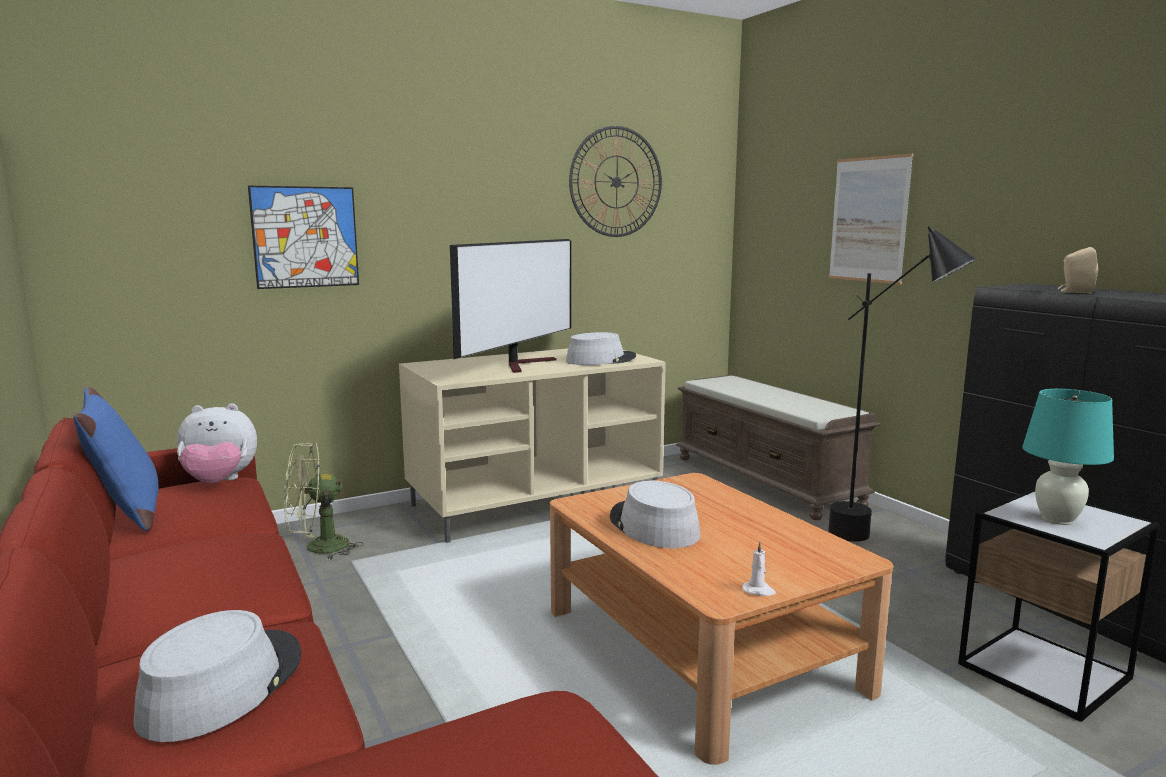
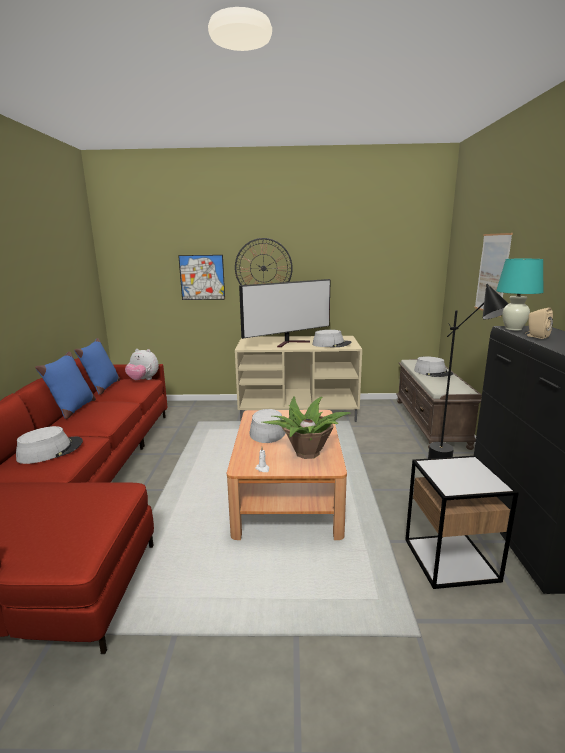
camera: 30 degrees right, 5 degrees up
(122, 577) = (73, 409): none -> blue pillow
(318, 548) = (193, 413): green fan -> none
(616, 182) = (364, 247): wall clock -> wall clock (263, 268)
(764, 393) = (433, 372): none -> grey hat
(783, 547) = (307, 453): none -> potted plant
(1057, 519) = (453, 474): turquoise table lamp -> turquoise table lamp (513, 329)

